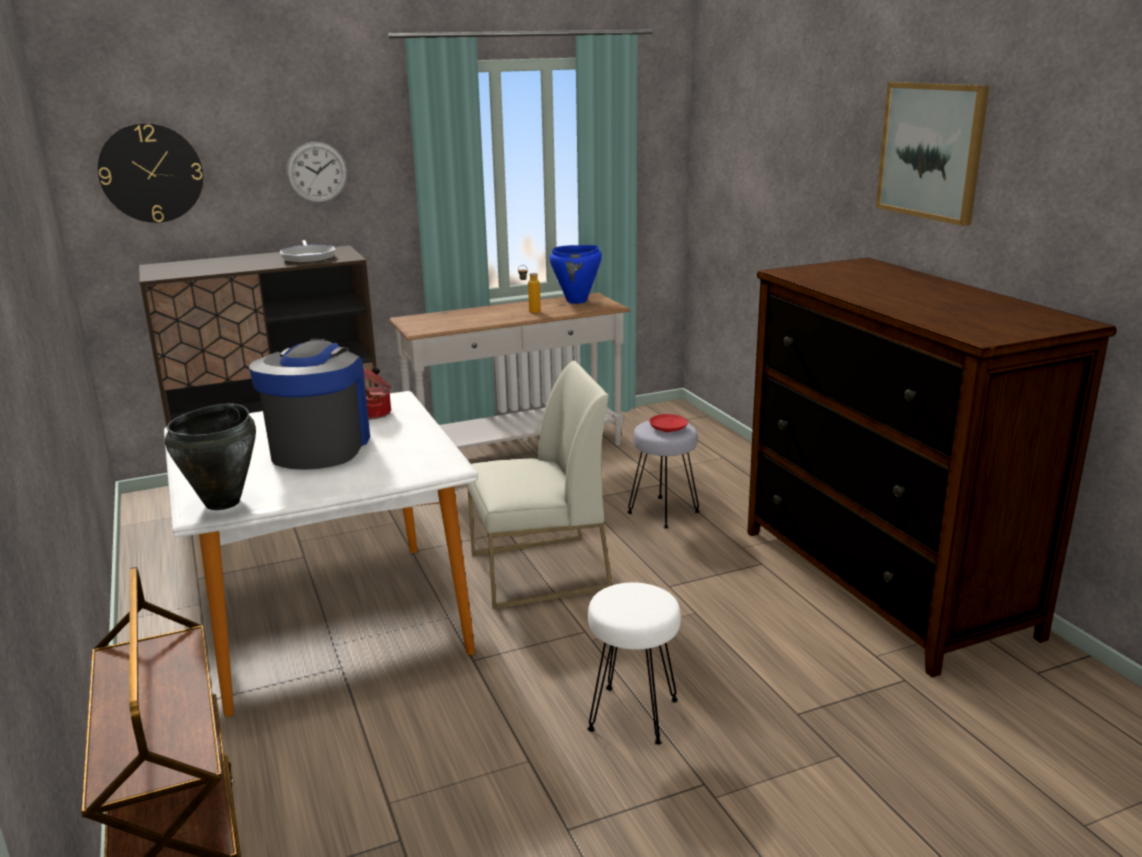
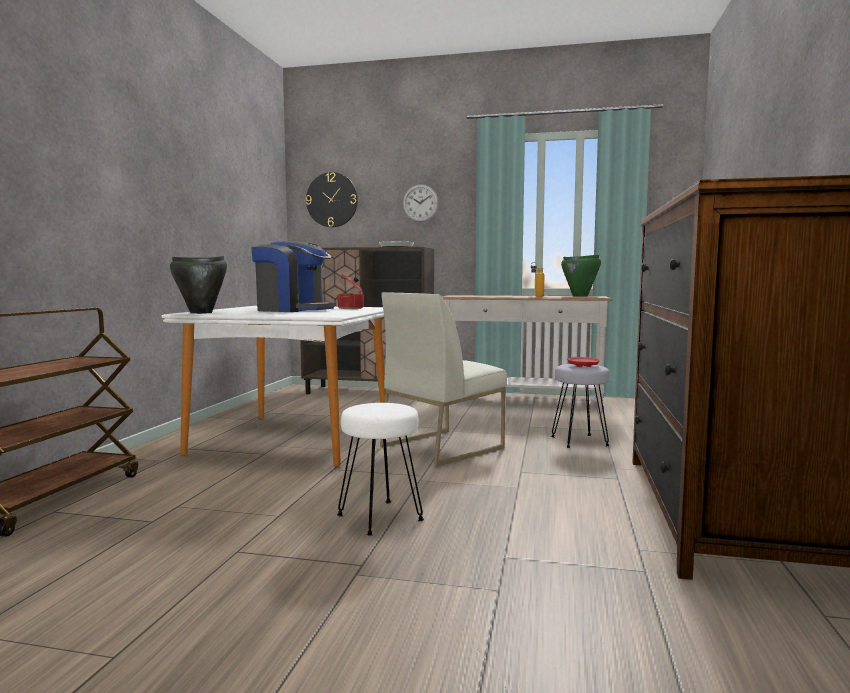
camera: 35 degrees right, 15 degrees down
(319, 446) = (293, 310): coffee machine -> coffee machine turned 75 degrees clockwise
(538, 572) = (442, 447): white chair -> white chair turned 120 degrees clockwise
(577, 301) = (580, 296): blue cooking pot -> green cooking pot
(932, 151) = (810, 97): picture -> none

